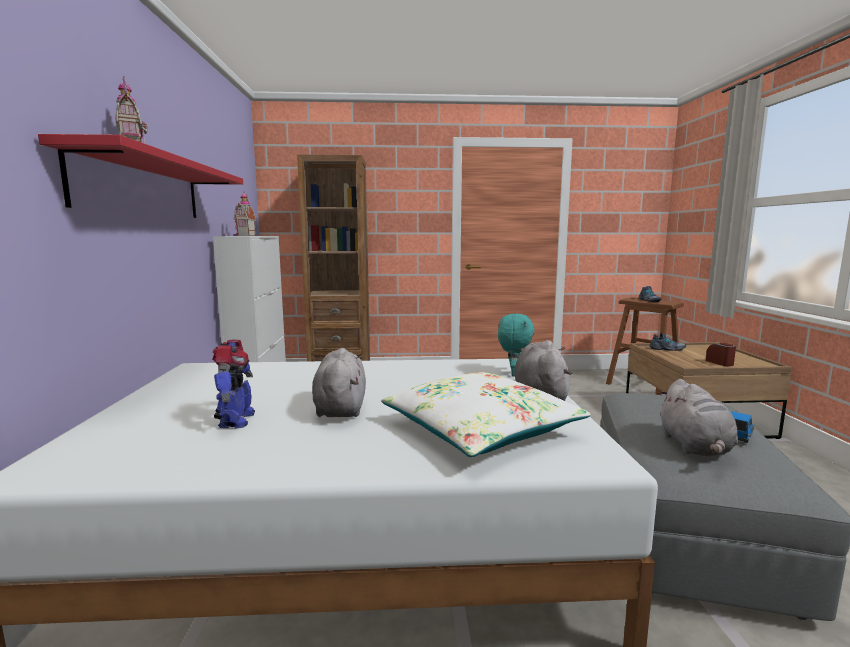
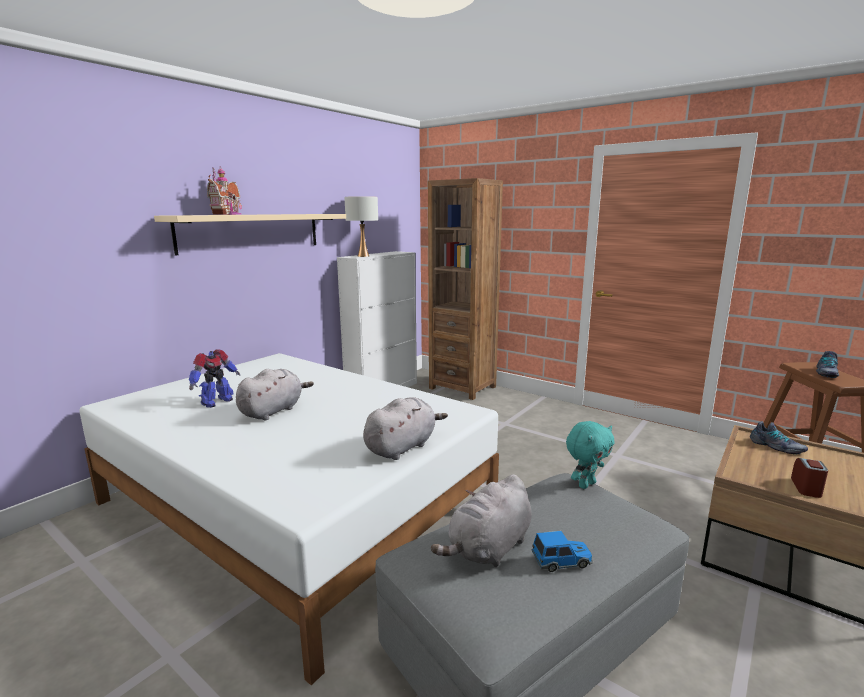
camera: 40 degrees right, 5 degrees up
(143, 188) = (252, 232): red shelf -> beige shelf
(243, 235) = (363, 256): toy house -> white table lamp
(480, 429) = (298, 456): white pillow -> none
(513, 374) = (438, 421): turquoise plush toy -> turquoise plush toy (586, 484)

